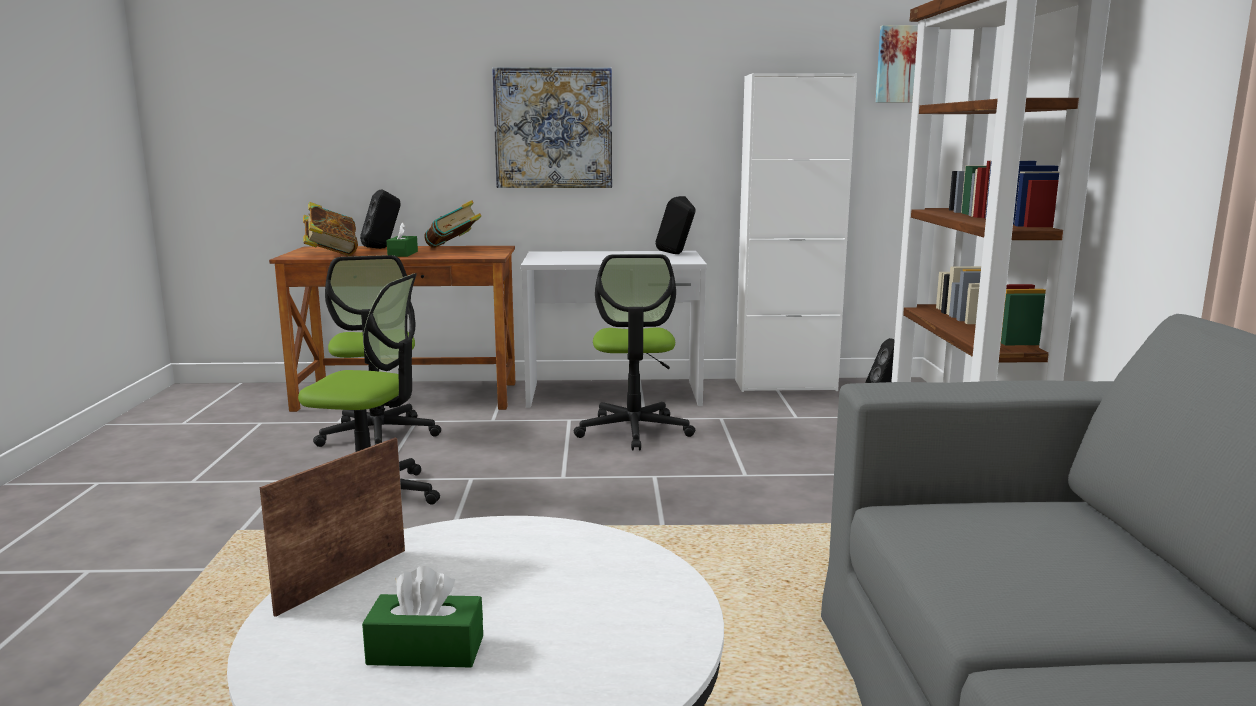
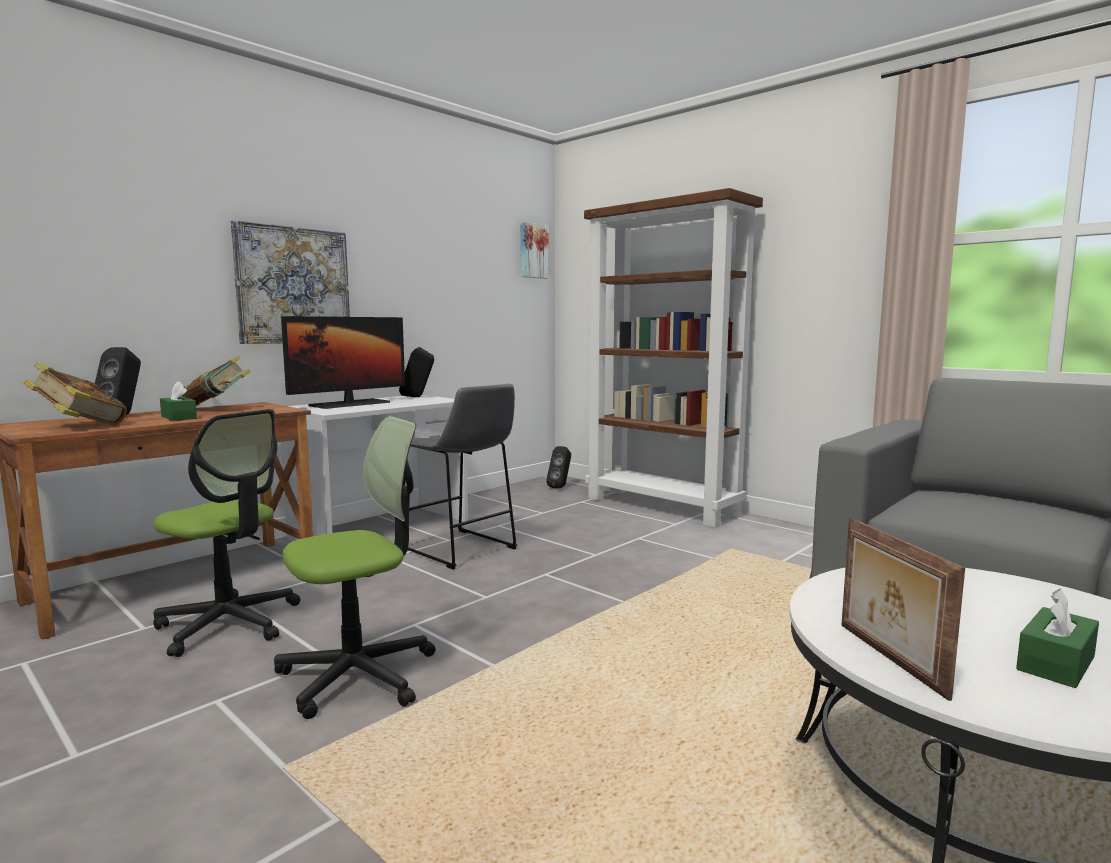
camera: 45 degrees left, 5 degrees down
(587, 255) = (350, 404): none -> monitor
(634, 431) = (460, 550): office chair -> grey stool
(785, 385) = (491, 495): white cabinet -> none

